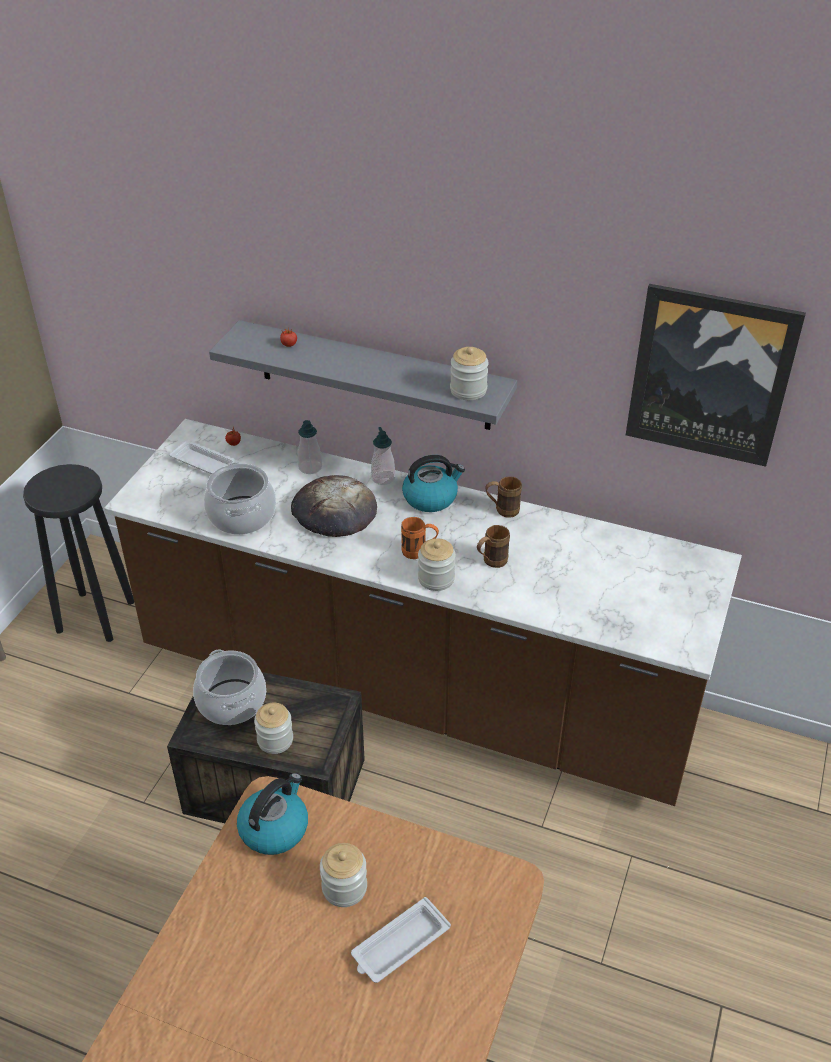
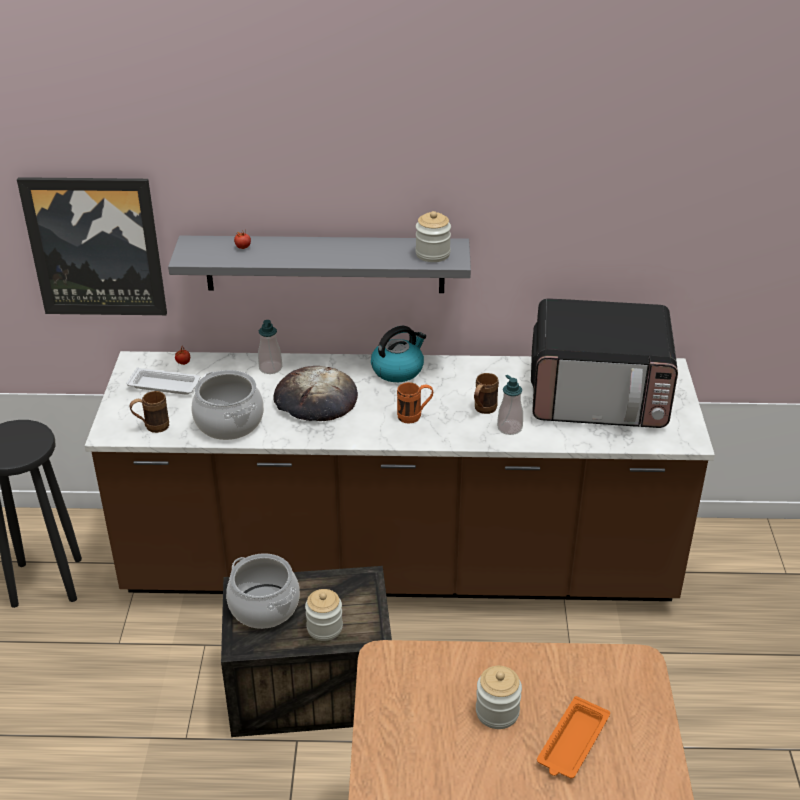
camera: 20 degrees left, 5 degrees down
(274, 828) = (405, 682): kettle -> none
(383, 478) = (344, 363): soap dispenser -> soap dispenser (509, 428)
(399, 945) = (572, 743): white tray -> orange tray
(436, 579) = (442, 434): jar -> none
(502, 510) = (467, 366): brown mug -> brown mug (151, 427)
(622, 575) = (599, 395): none -> microwave
(710, 375) = (647, 197): picture -> picture (95, 246)

